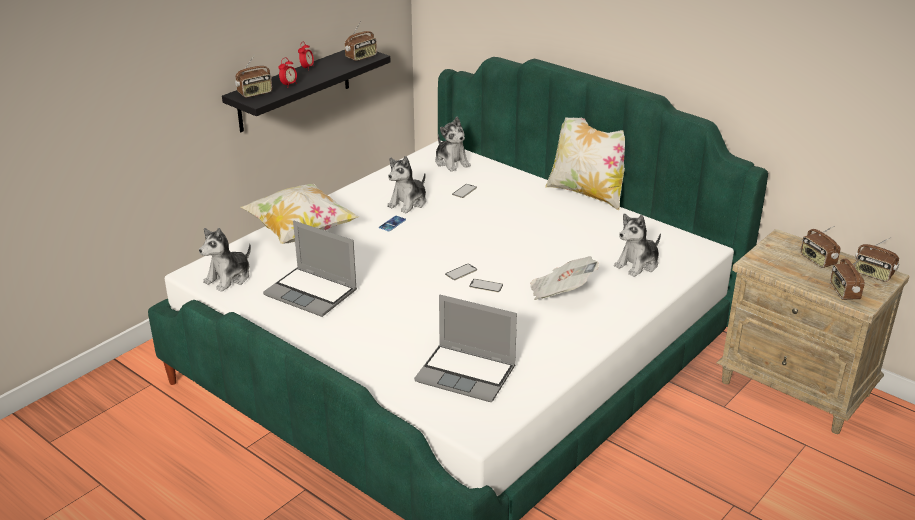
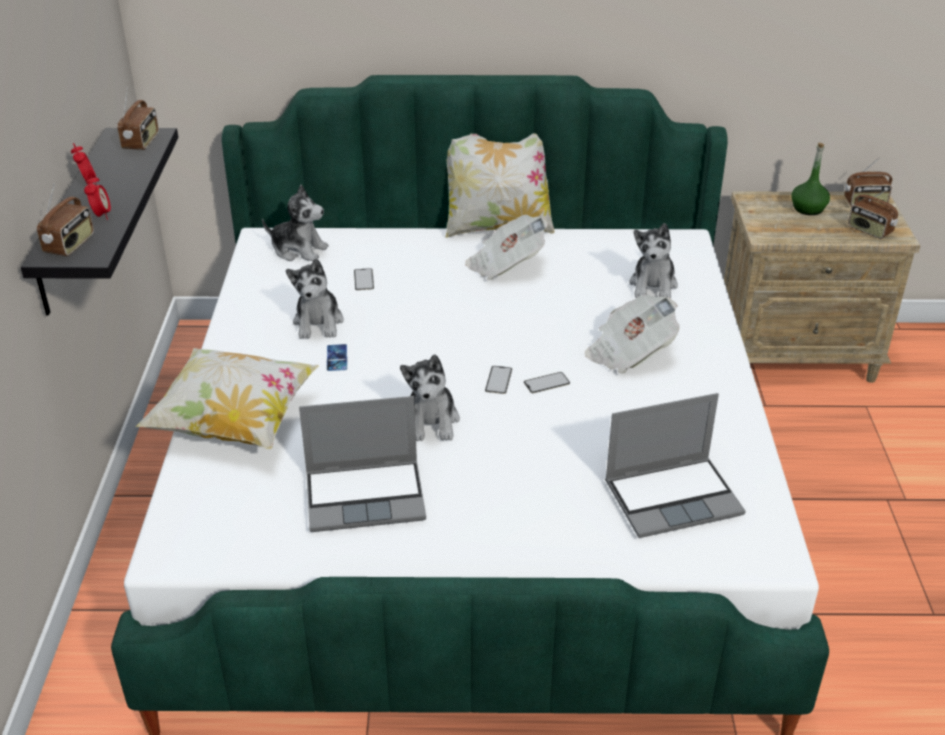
camera: 40 degrees left, 5 degrees up
(229, 278) = (227, 535): plush toy -> plush toy (432, 421)
(559, 216) = (505, 265): none -> newspaper
(817, 260) = (808, 208): radio -> green bottle

